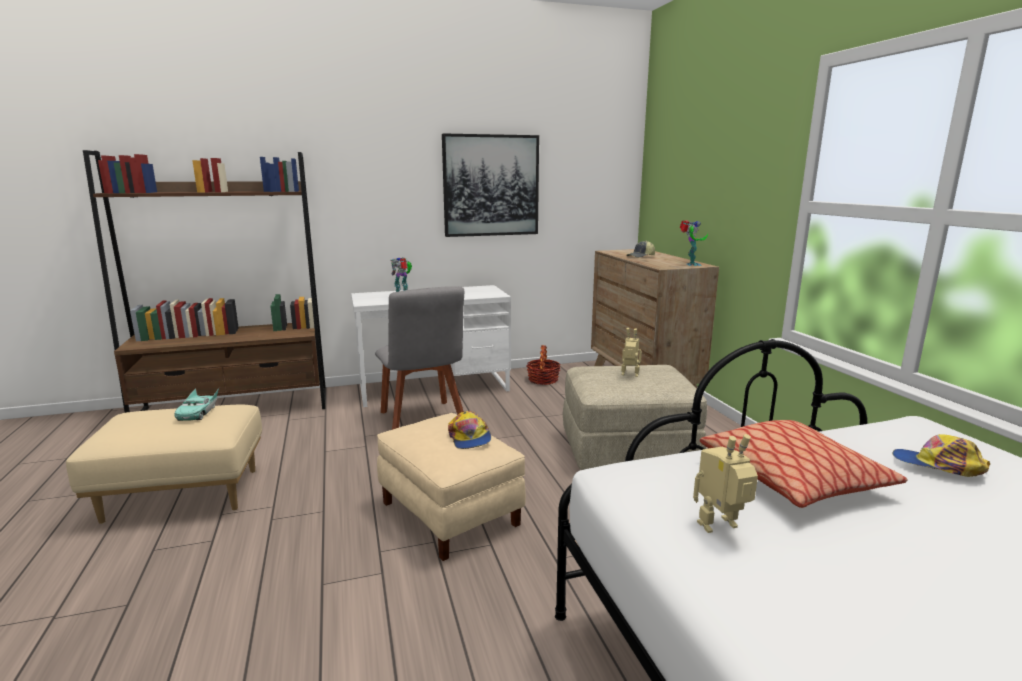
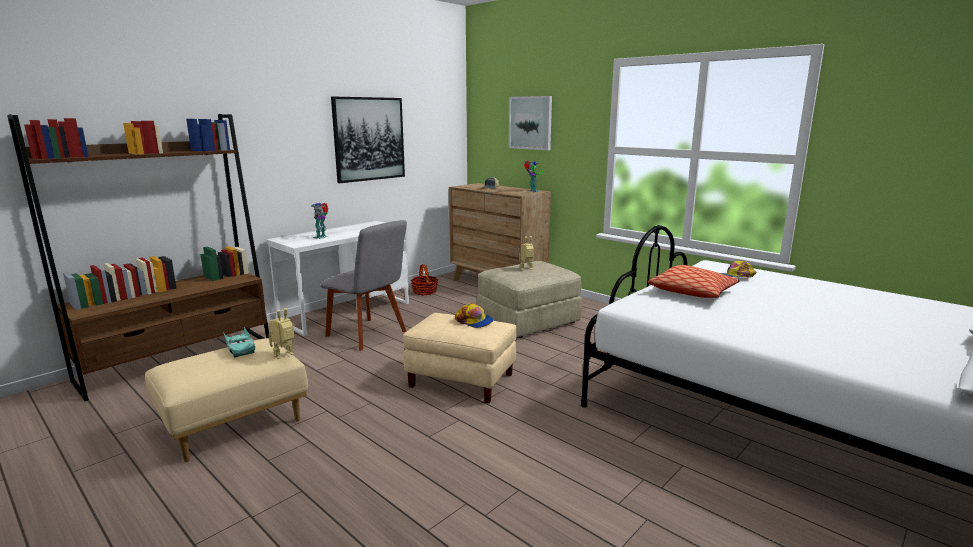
camera: 30 degrees left, 0 degrees up
(706, 166) = (530, 123): none -> picture
(721, 528) = (691, 314): toy robot -> toy robot (285, 356)

